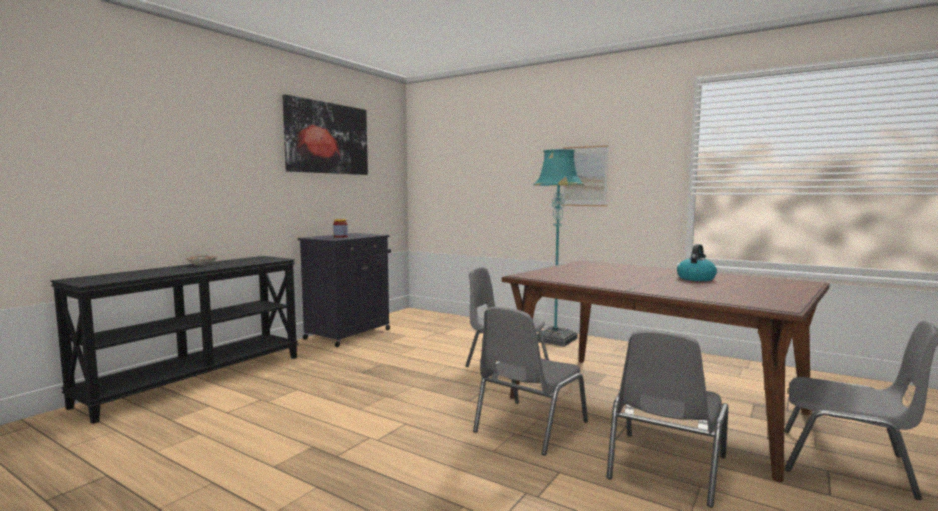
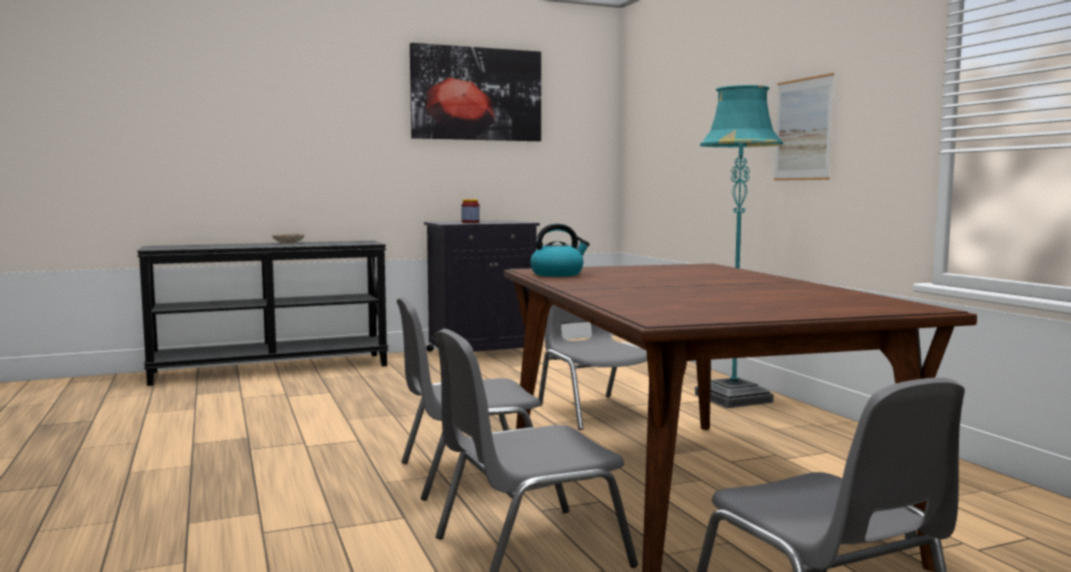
camera: 35 degrees right, 0 degrees up
(696, 278) = (747, 289): kettle -> kettle (558, 274)

